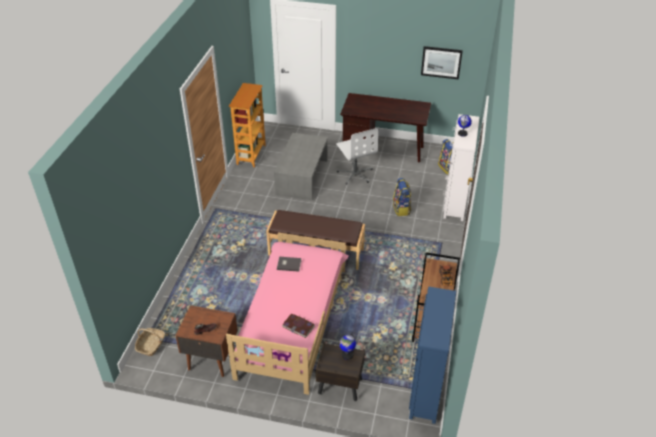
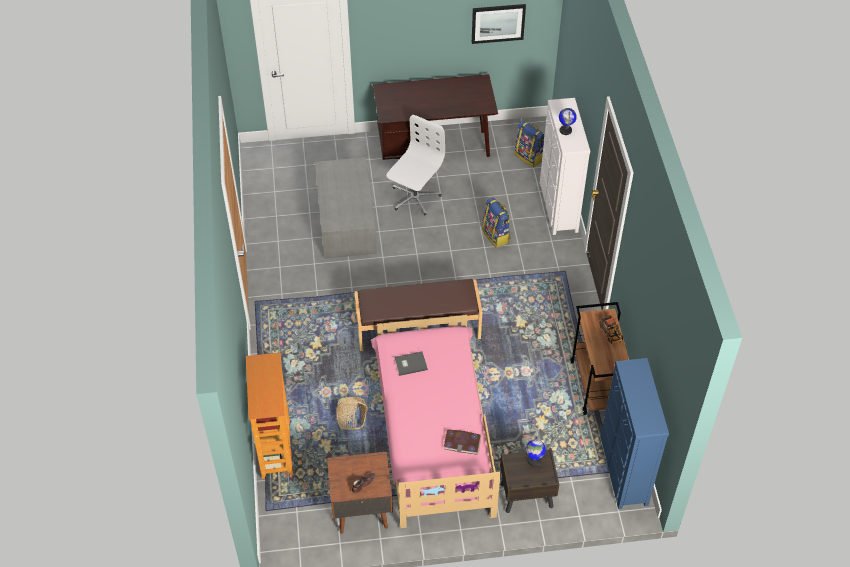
camera: 20 degrees left, 10 degrees up
(151, 345) = (278, 517): basket -> basket (351, 417)
(250, 155) = (259, 203): bookcase -> bookcase (275, 450)
(355, 174) = (414, 197): white office chair -> white office chair turned 105 degrees counterclockwise

